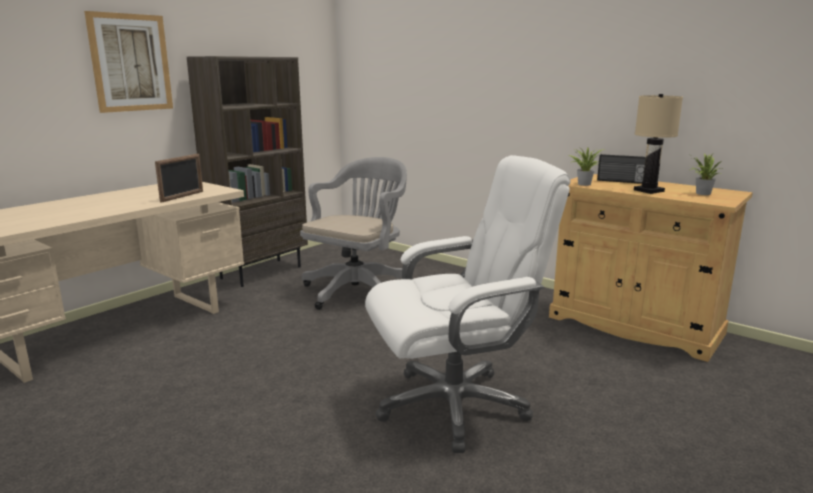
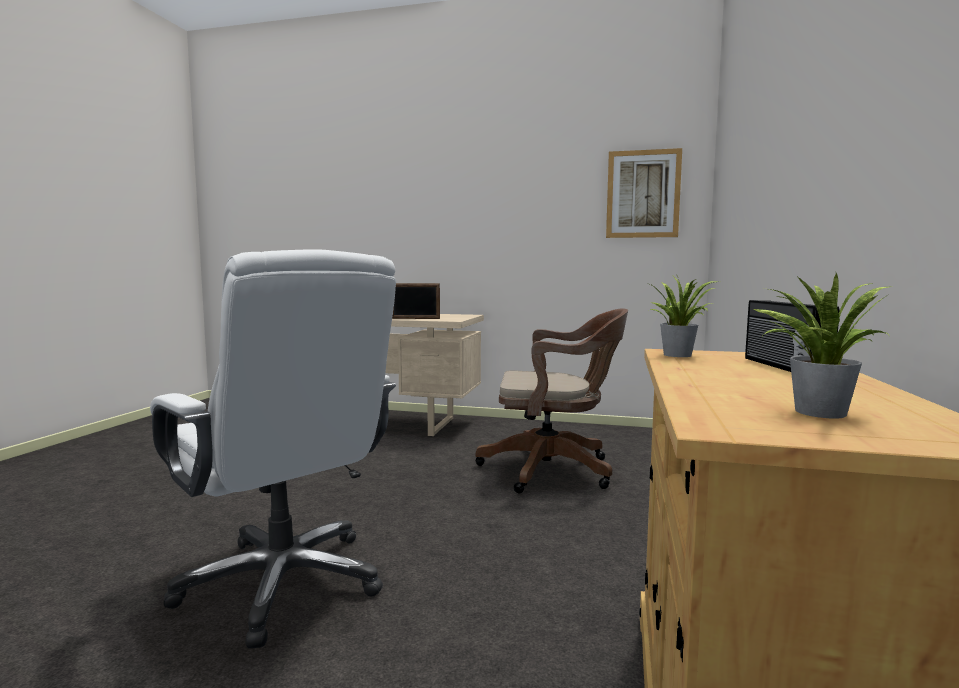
camera: 65 degrees right, 10 degrees down
(131, 63) = (449, 210): picture -> picture (643, 194)
(261, 272) = (538, 427): brown bookcase -> none
(359, 290) = (554, 470): grey office chair -> brown office chair
(649, 191) = (718, 380): beige table lamp -> none

